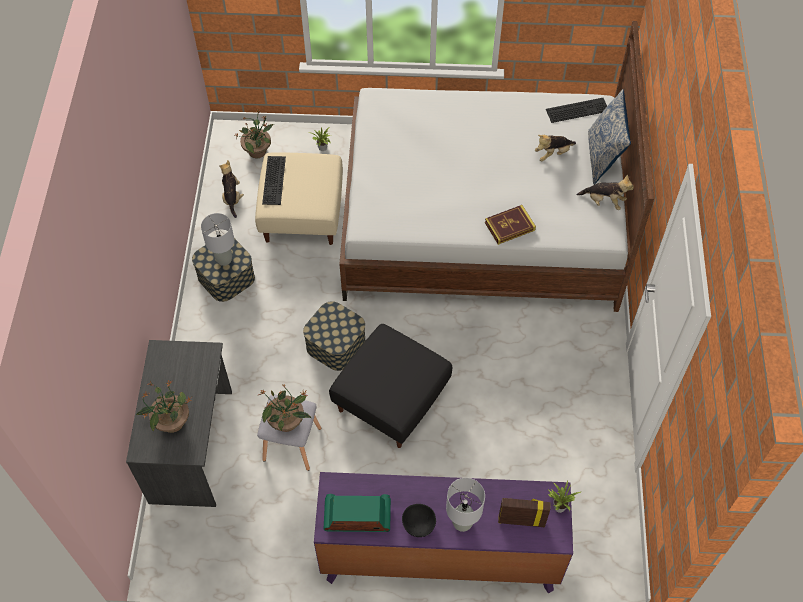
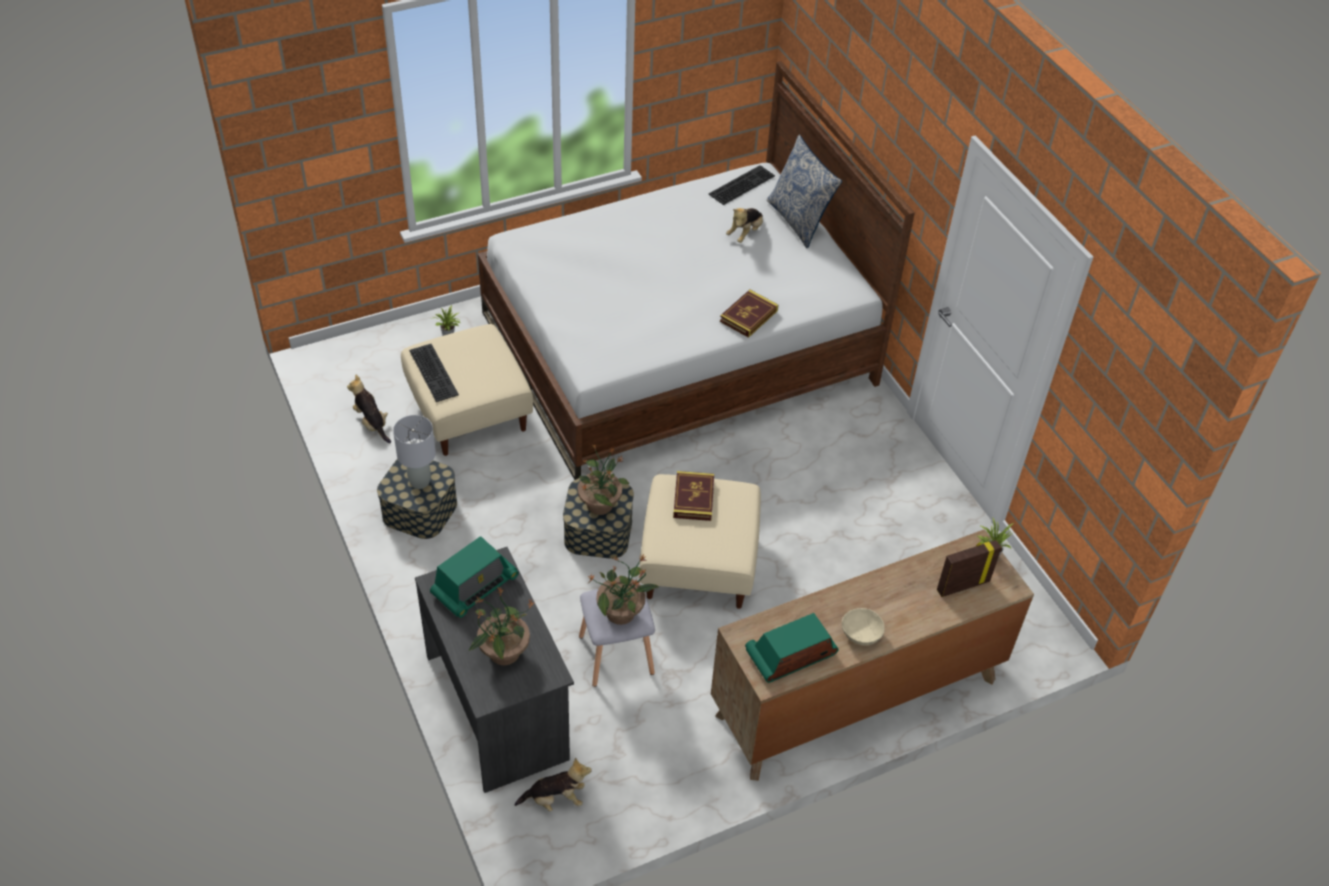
camera: 30 degrees left, 10 degrees down
(183, 364) = (474, 586): none -> radio
(258, 151) = (371, 364): potted plant -> potted plant (600, 504)
(391, 399) = (699, 563): black ottoman -> beige ottoman
(394, 354) = (693, 498): none -> book
(418, 524) = (861, 634): black bowl -> beige bowl
(439, 555) = (856, 698): purple dresser -> brown dresser
(462, 523) = (905, 613): grey table lamp -> none
(604, 201) = (828, 260): plush toy -> plush toy (555, 799)

